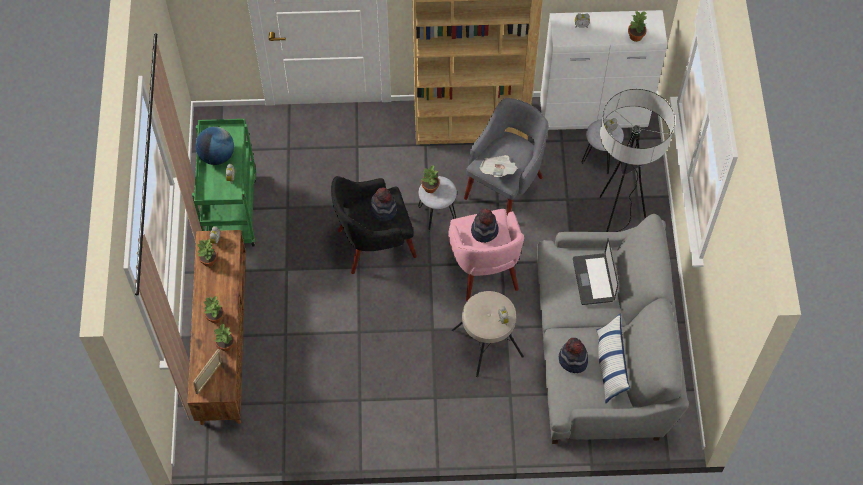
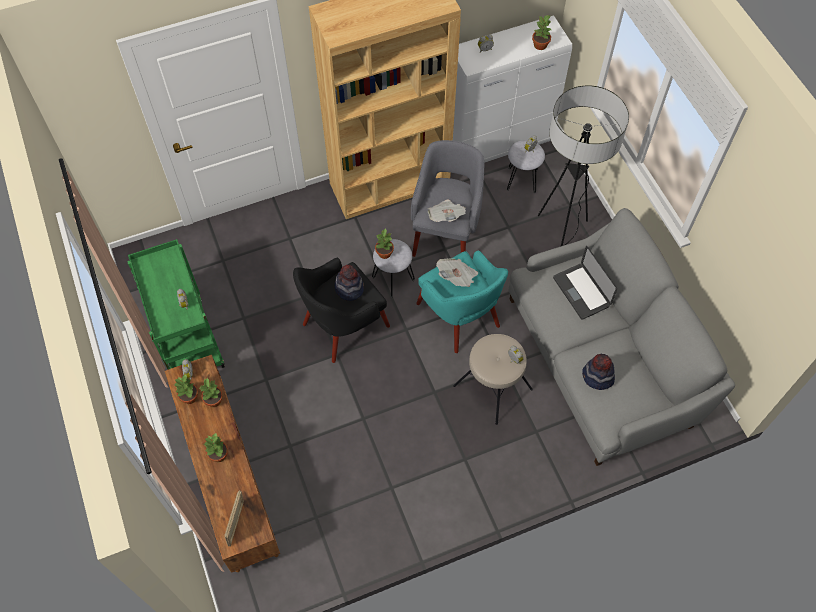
camera: 20 degrees left, 0 degrees up
(217, 156) = (161, 286): globe -> none
(225, 345) = (241, 481): potted plant -> potted plant (213, 401)
(484, 269) = (459, 317): pink armchair -> turquoise armchair
(485, 230) = (457, 277): hat -> newspaper
(610, 365) = (634, 370): pillow -> none

